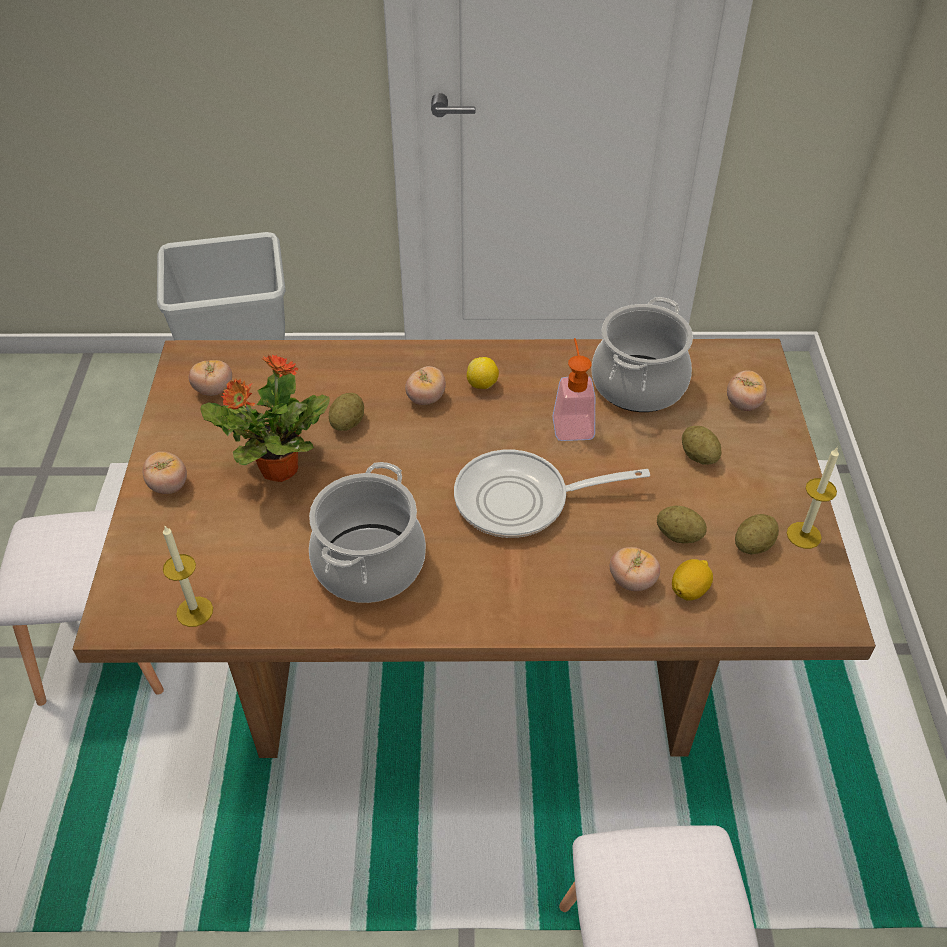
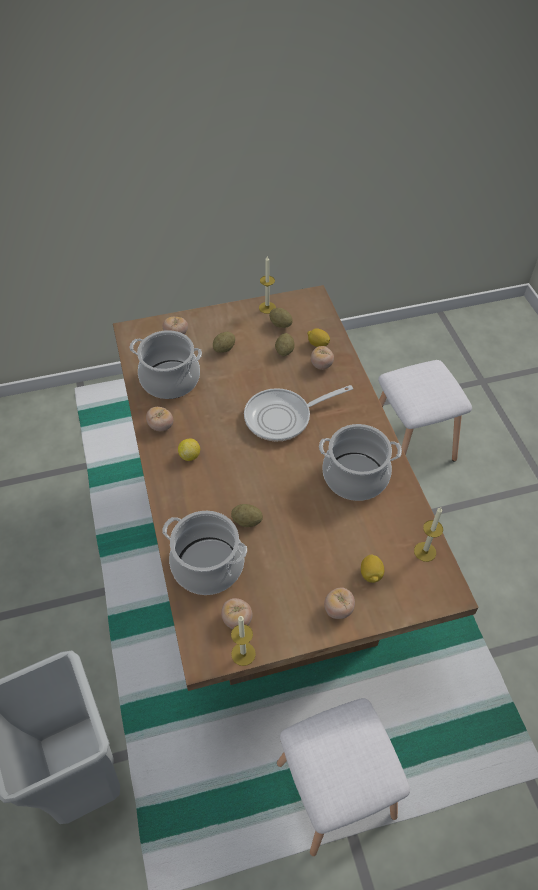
camera: 105 degrees left, 5 degrees up
(169, 388) = (243, 654): none -> candle
(197, 534) = (371, 574): none -> lemon
(277, 469) = (301, 548): potted plant -> none
(300, 376) = (207, 565): none -> cooking pot
(426, 399) = (211, 483): tomato -> tomato (161, 426)
(521, 500) = (283, 417): frying pan -> frying pan turned 90 degrees clockwise
(572, 422) = (212, 405): soap dispenser -> none

